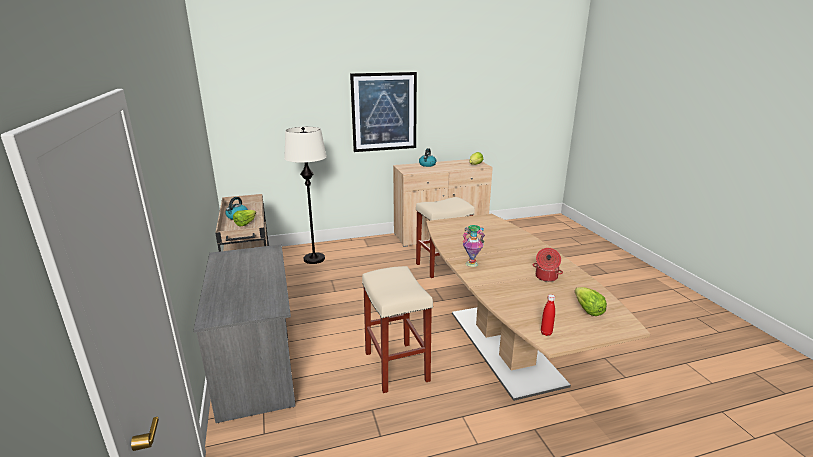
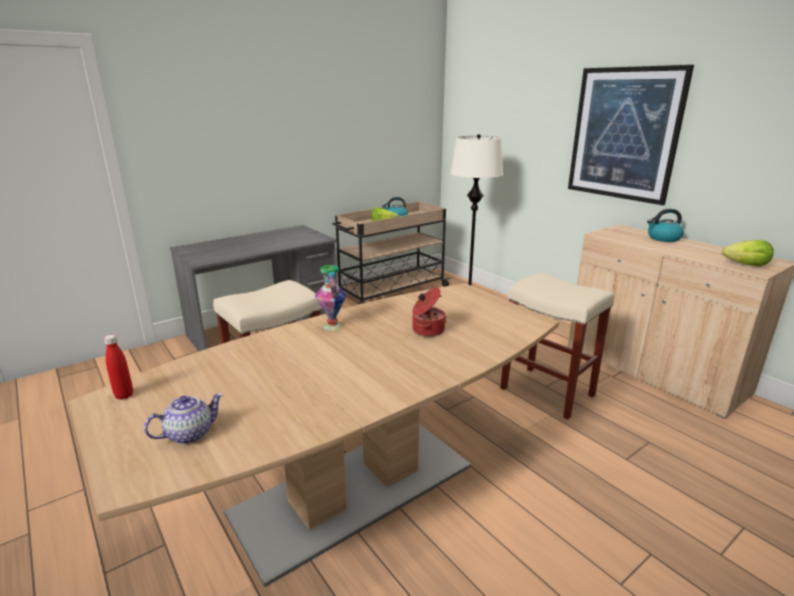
camera: 70 degrees right, 0 degrees up
(546, 277) = (309, 387): cooking pot -> cooking pot (427, 330)
(588, 310) = (190, 433): lettuce -> teapot

